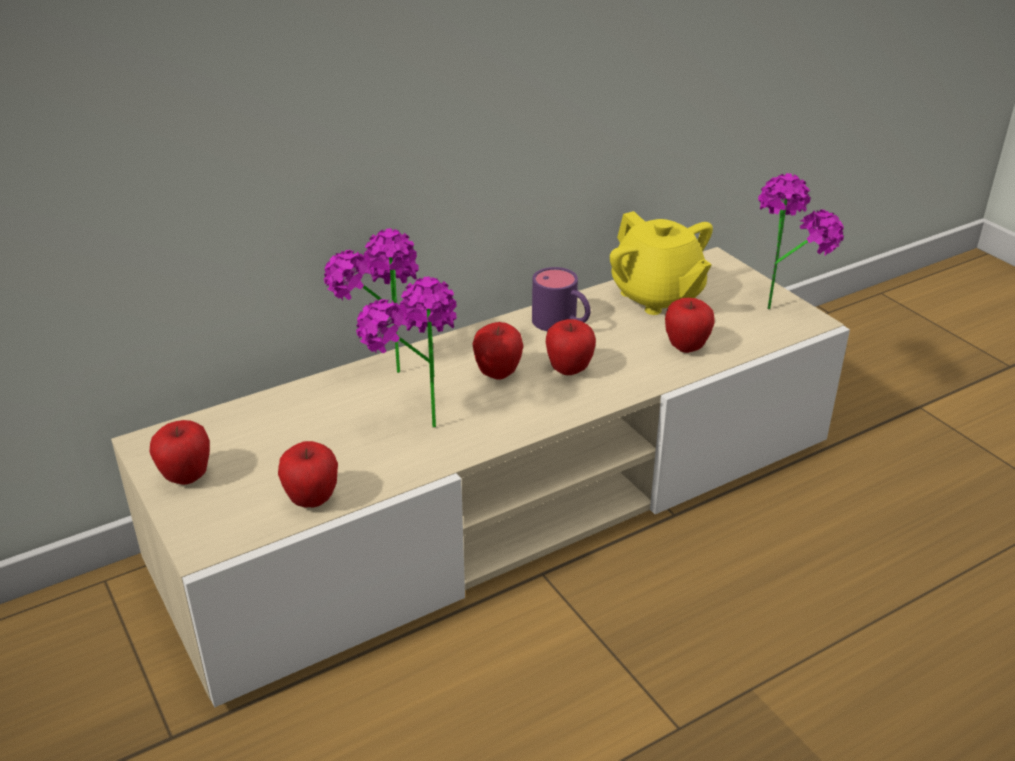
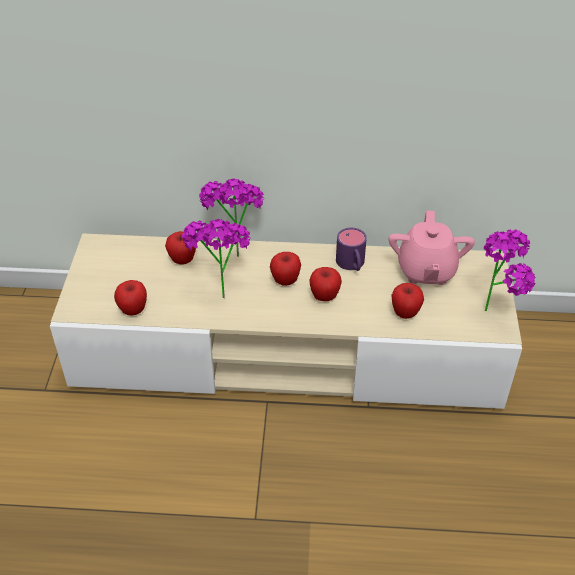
camera: 35 degrees right, 10 degrees up
(186, 477) = (94, 270): apple -> apple (182, 260)
(657, 296) = (426, 271): yellow teapot -> pink teapot

